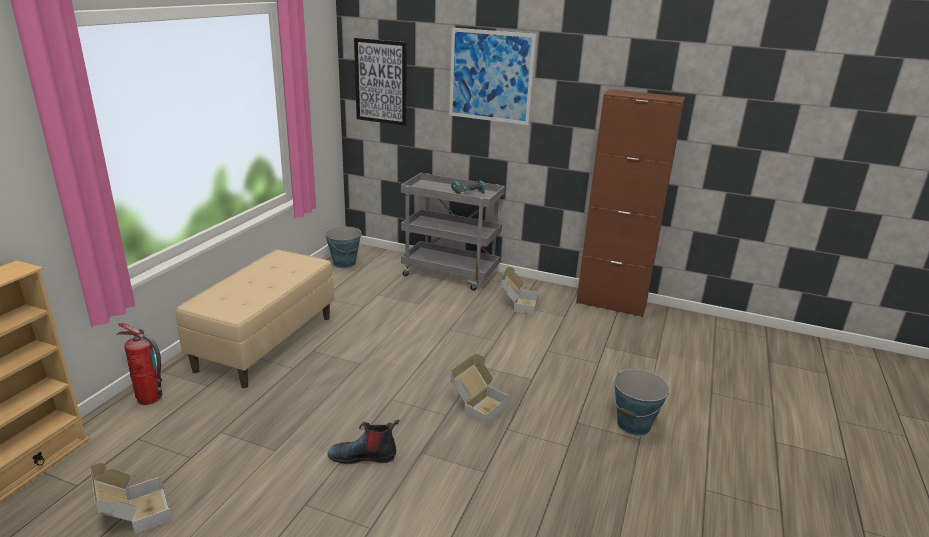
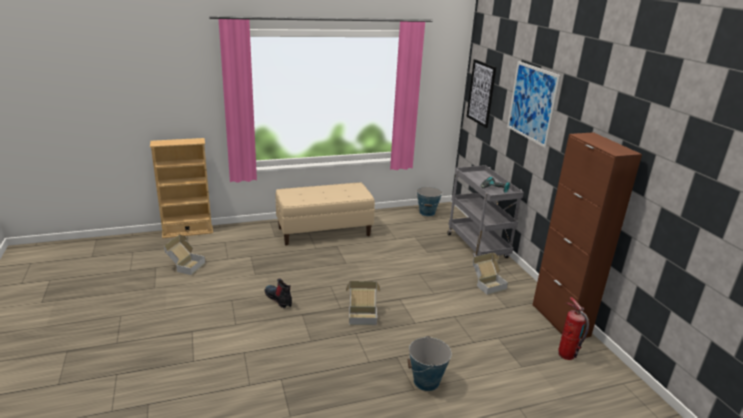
camera: 50 degrees right, 0 degrees up
(149, 398) = (250, 229): fire extinguisher -> fire extinguisher (566, 354)

